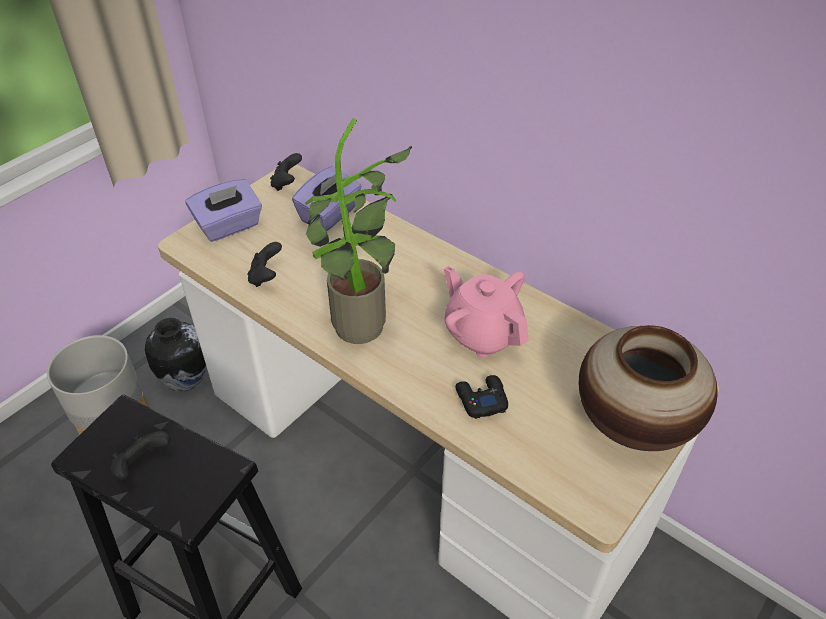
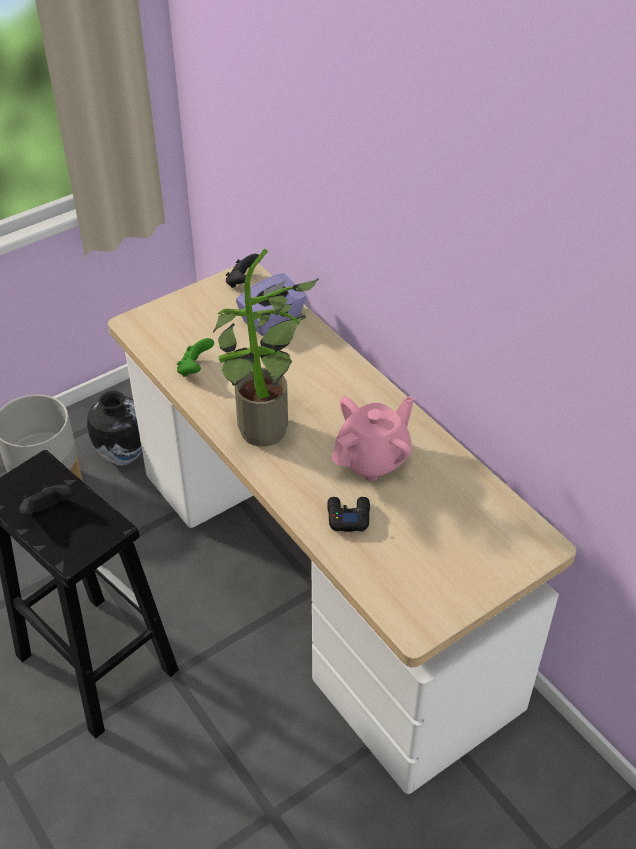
camera: 15 degrees right, 0 degrees up
(229, 226) = (176, 315): purple tissue box -> none
(266, 277) = (195, 369): black game controller -> green game controller
(482, 333) = (373, 459): pink teapot -> pink teapot turned 75 degrees clockwise
(632, 423) = (478, 565): vase -> none

